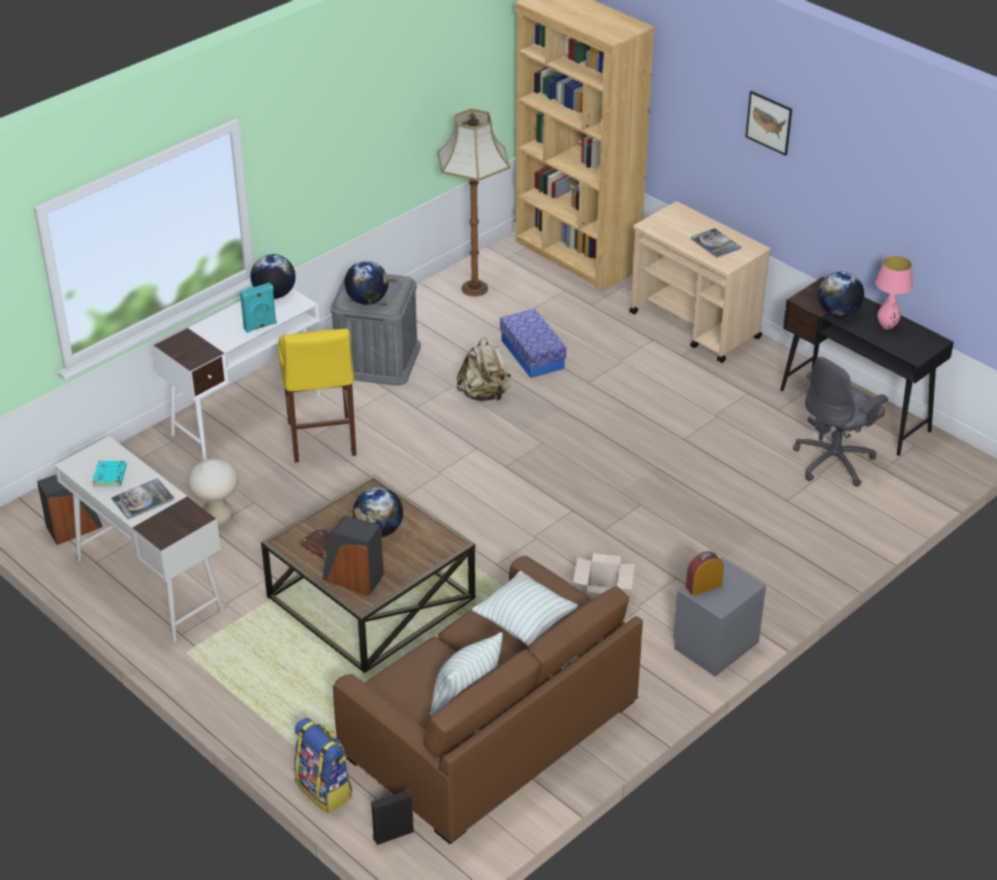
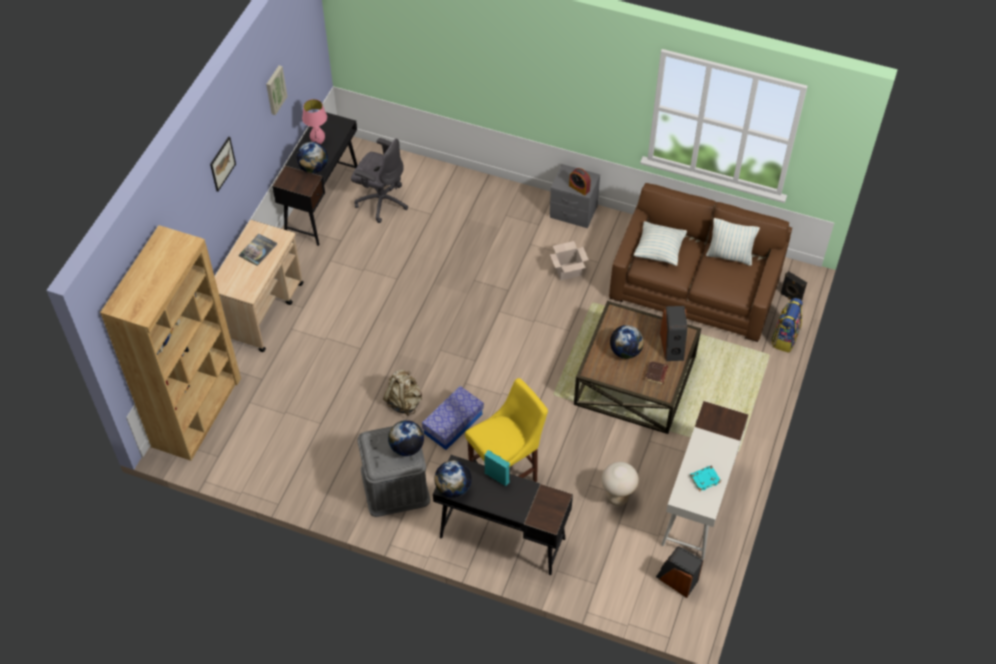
camera: 115 degrees left, 15 degrees up
(143, 499) = (713, 448): book -> none
(247, 414) = (501, 537): white desk -> black desk
(474, 289) = (273, 461): floor lamp -> none
(532, 354) = (342, 392): storage box -> storage box (453, 424)
(894, 188) = (275, 89): none -> picture

